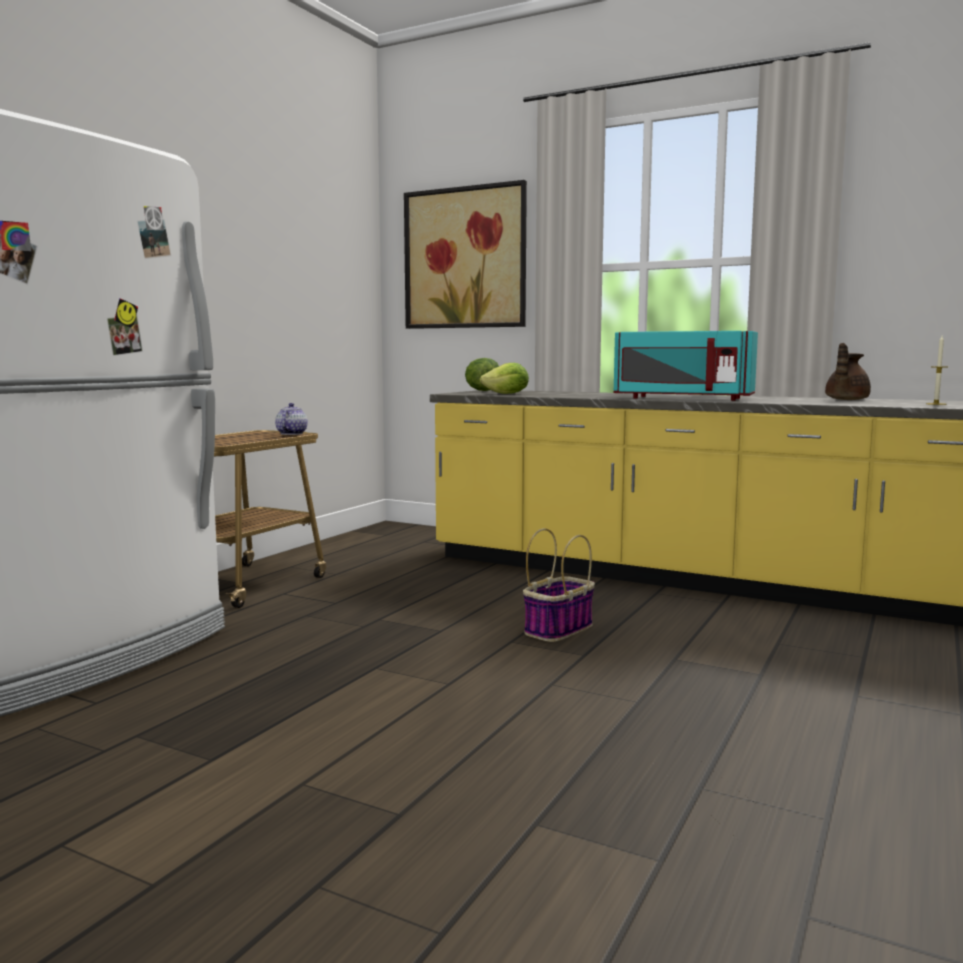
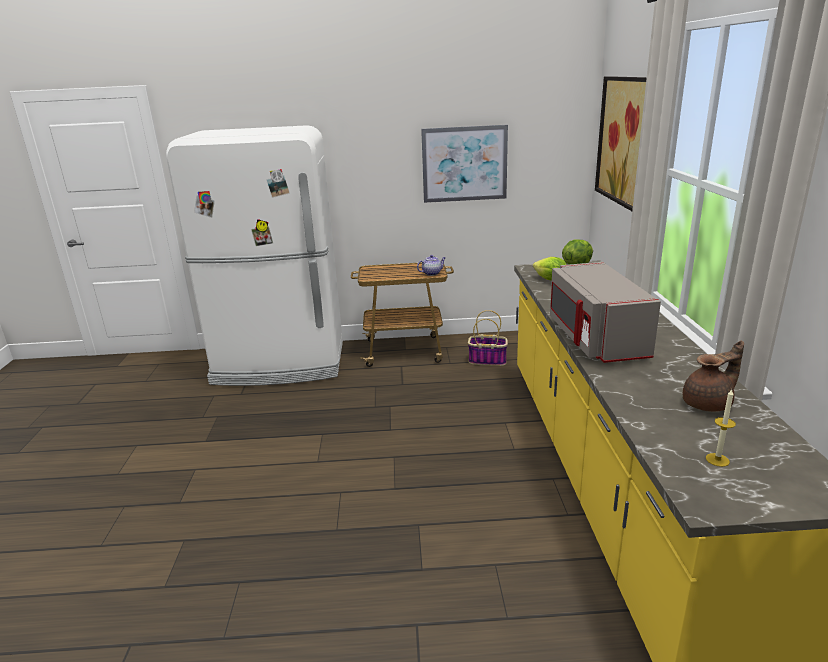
camera: 60 degrees right, 15 degrees up
(268, 282) = (464, 164): none -> picture
(559, 629) = (431, 465): basket -> basket (488, 360)
(682, 398) = (594, 338): turquoise microwave -> grey microwave
(845, 400) = (708, 404): brown teapot -> brown teapot turned 150 degrees clockwise

